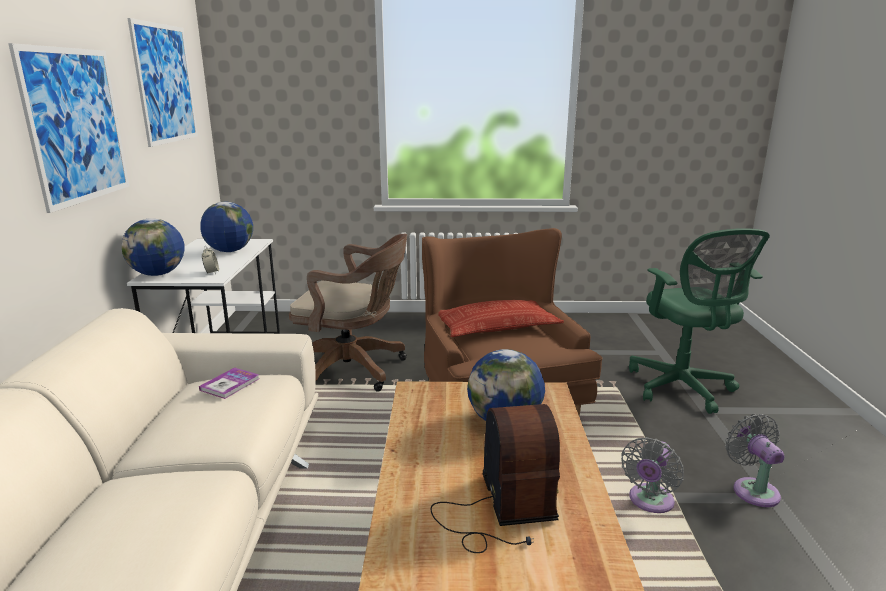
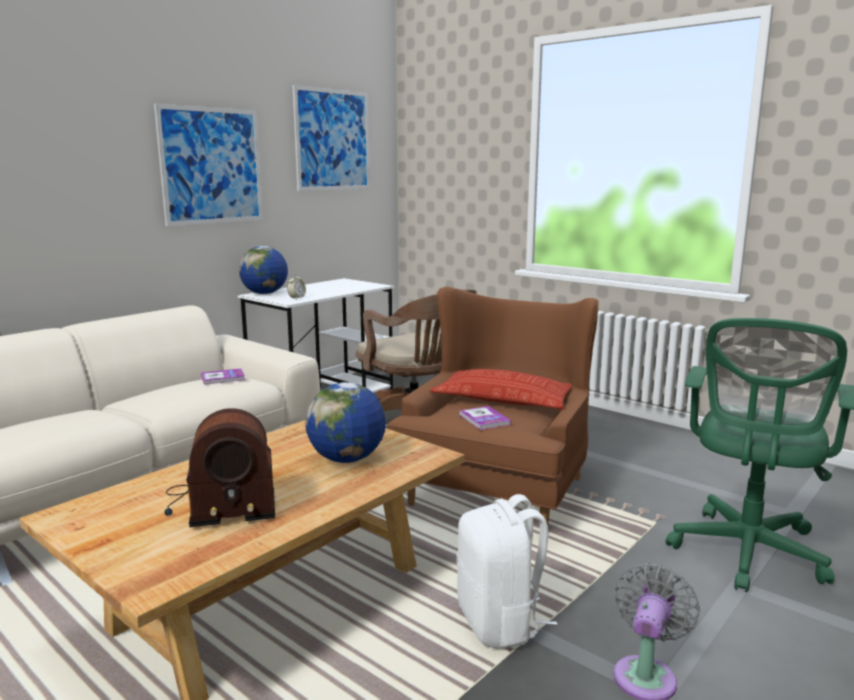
camera: 40 degrees right, 5 degrees down
(229, 251) = (342, 288): globe -> none
(501, 509) = (220, 503): radio -> radio turned 45 degrees clockwise
(522, 348) = (484, 419): none -> book
(649, 502) = (500, 623): grey fan -> white backpack

